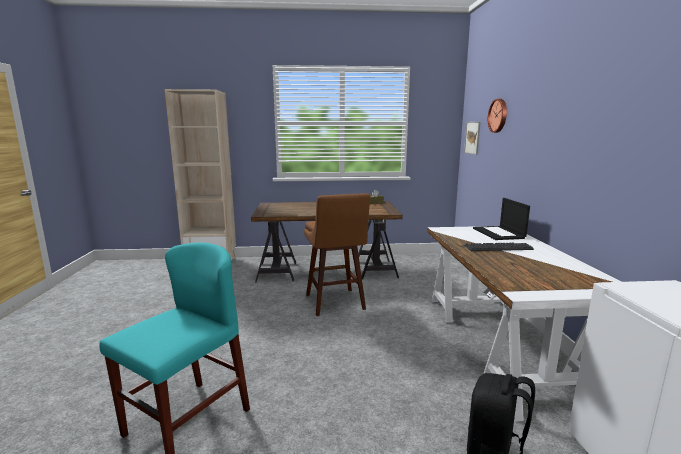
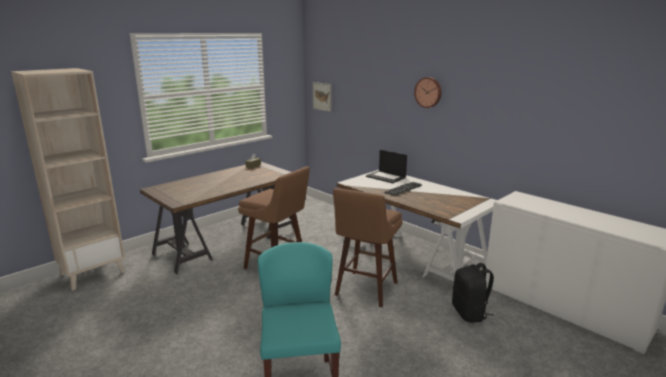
camera: 40 degrees left, 5 degrees up
(387, 360) = (365, 290): none -> brown stool
(498, 115) = (355, 82): wall clock -> wall clock (428, 92)

